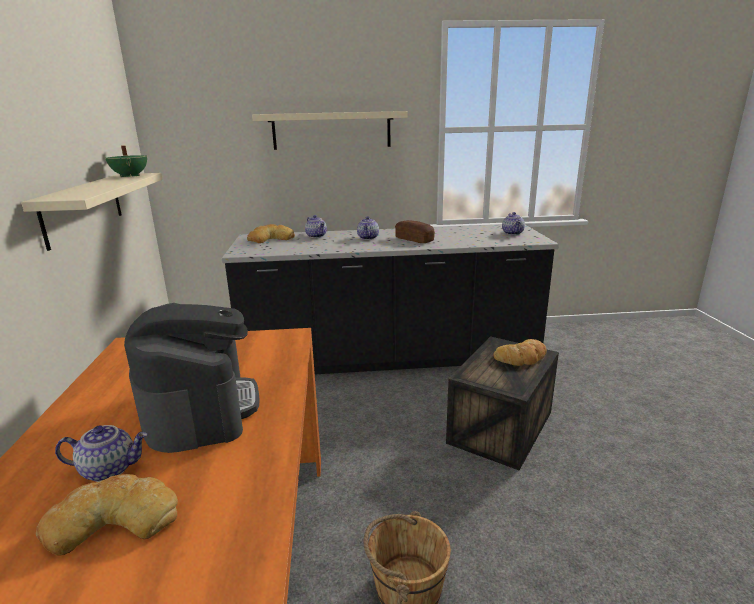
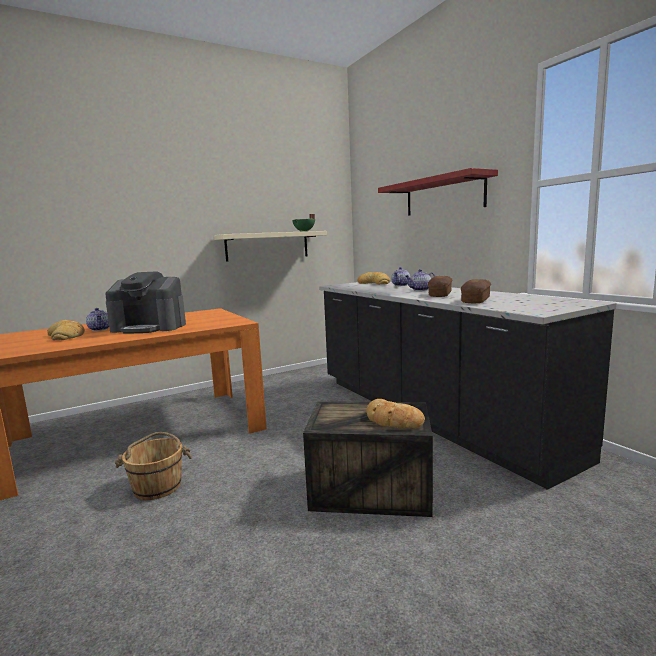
camera: 65 degrees right, 10 degrees down
(200, 408) = (150, 327): coffee machine -> coffee machine turned 45 degrees clockwise
(331, 130) = (443, 196): beige shelf -> red shelf
(467, 240) = (475, 300): none -> bread
(513, 233) = (546, 304): teapot -> none

